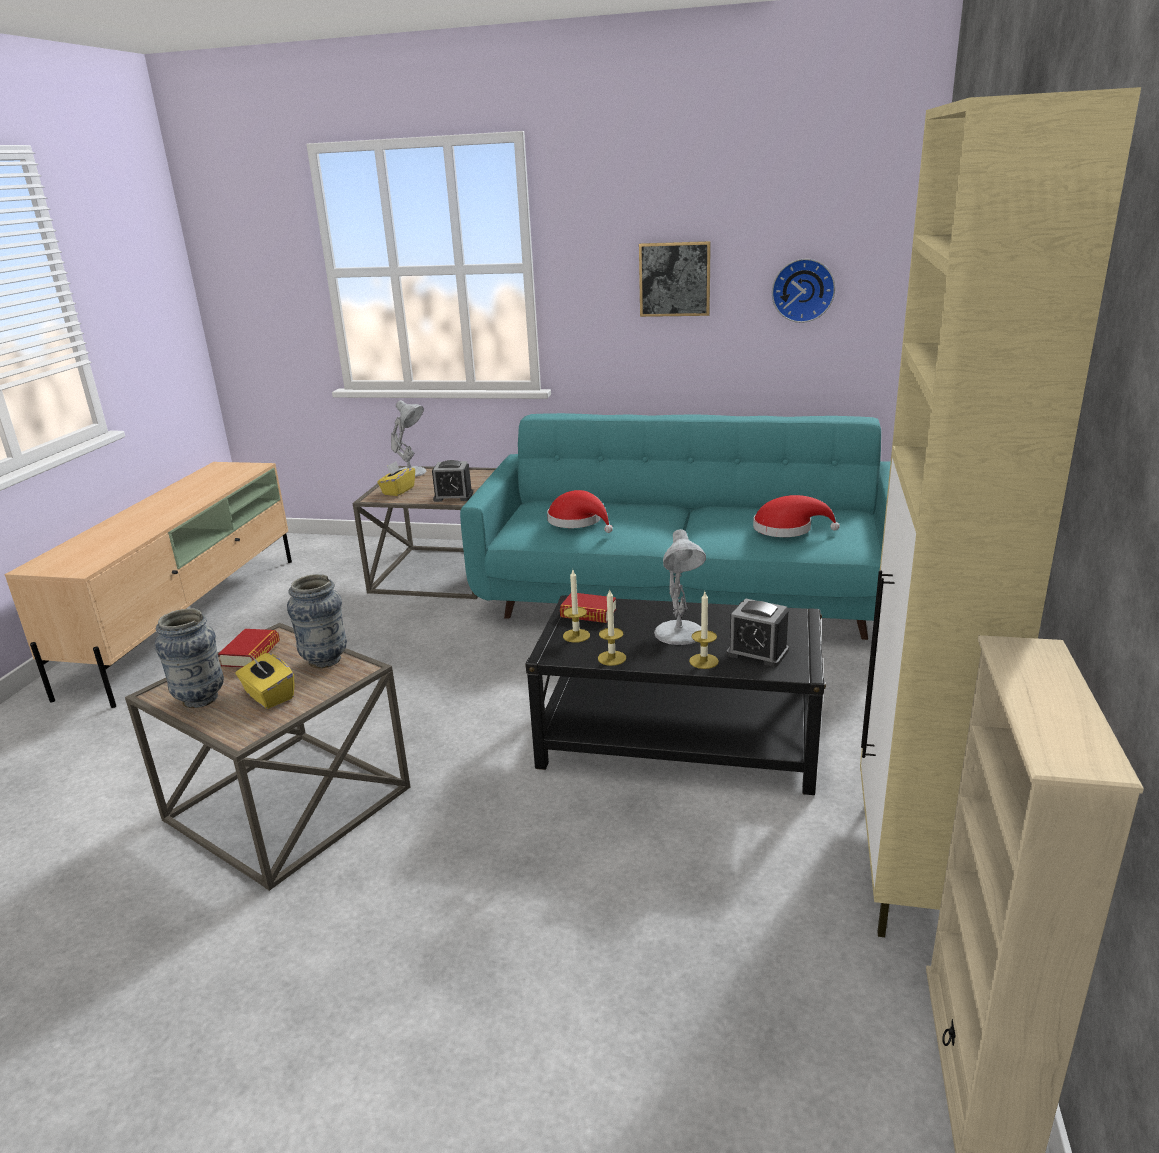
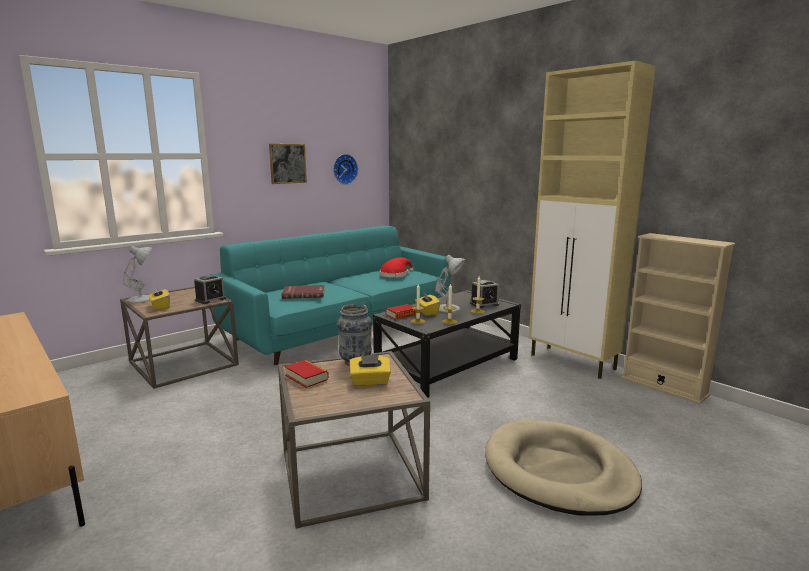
camera: 55 degrees left, 10 degrees down
(200, 699) = (338, 400): vase -> none
(431, 994) = (558, 471): none -> beige dog bed
(578, 521) = (303, 293): red hat -> red book
(631, 625) = (427, 312): none -> yellow tissue box

